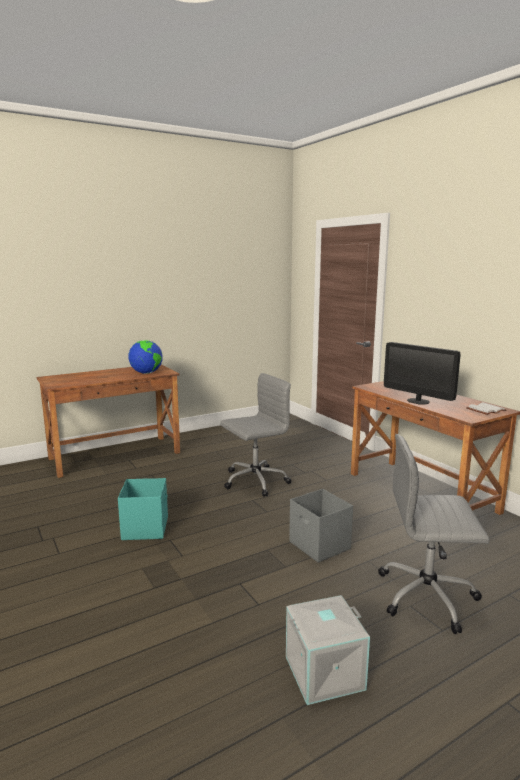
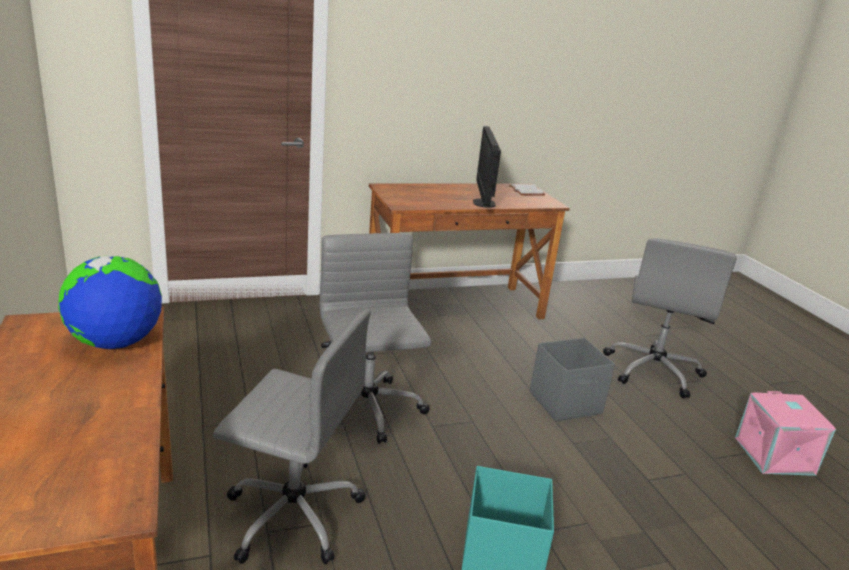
camera: 80 degrees left, 10 degrees up
(164, 477) = (291, 513): none -> grey office chair
(324, 674) = (775, 456): grey storage box -> pink storage box
(418, 401) = (484, 203): monitor -> monitor turned 120 degrees clockwise

